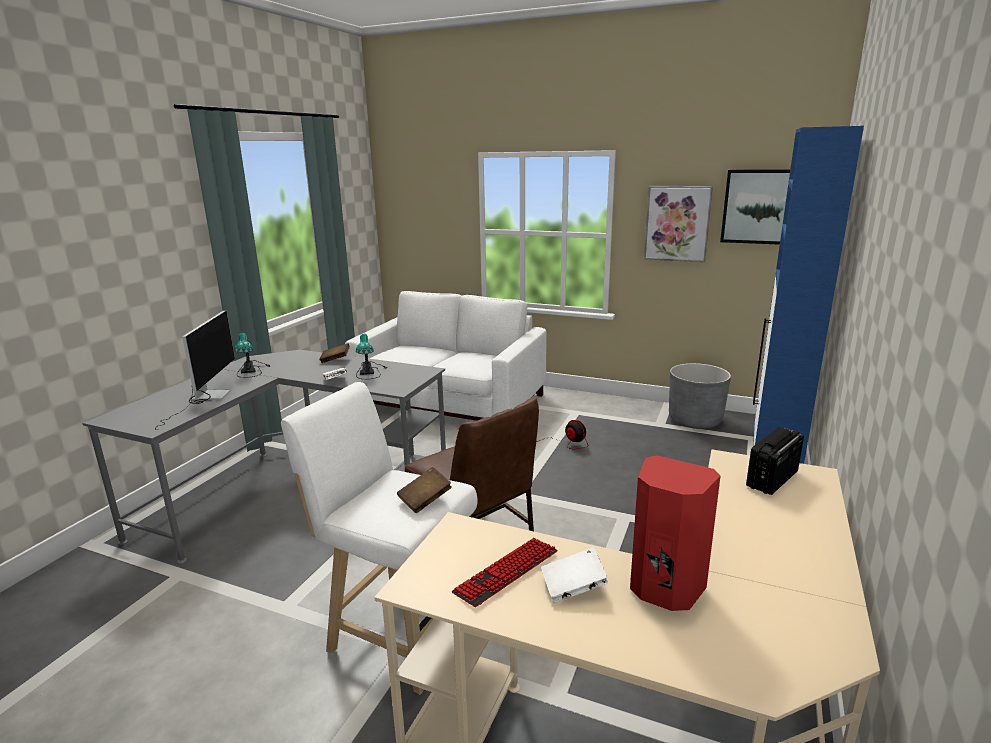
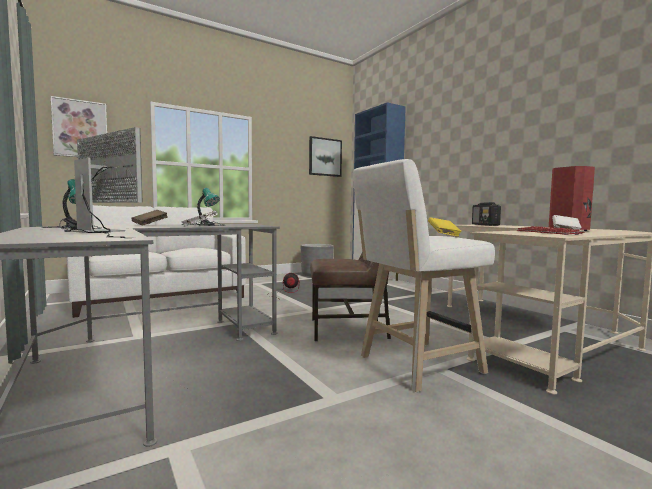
camera: 55 degrees left, 15 degrees down
(425, 500) = (443, 235): brown book -> yellow book
(677, 223) = (287, 163): picture -> picture (80, 129)

